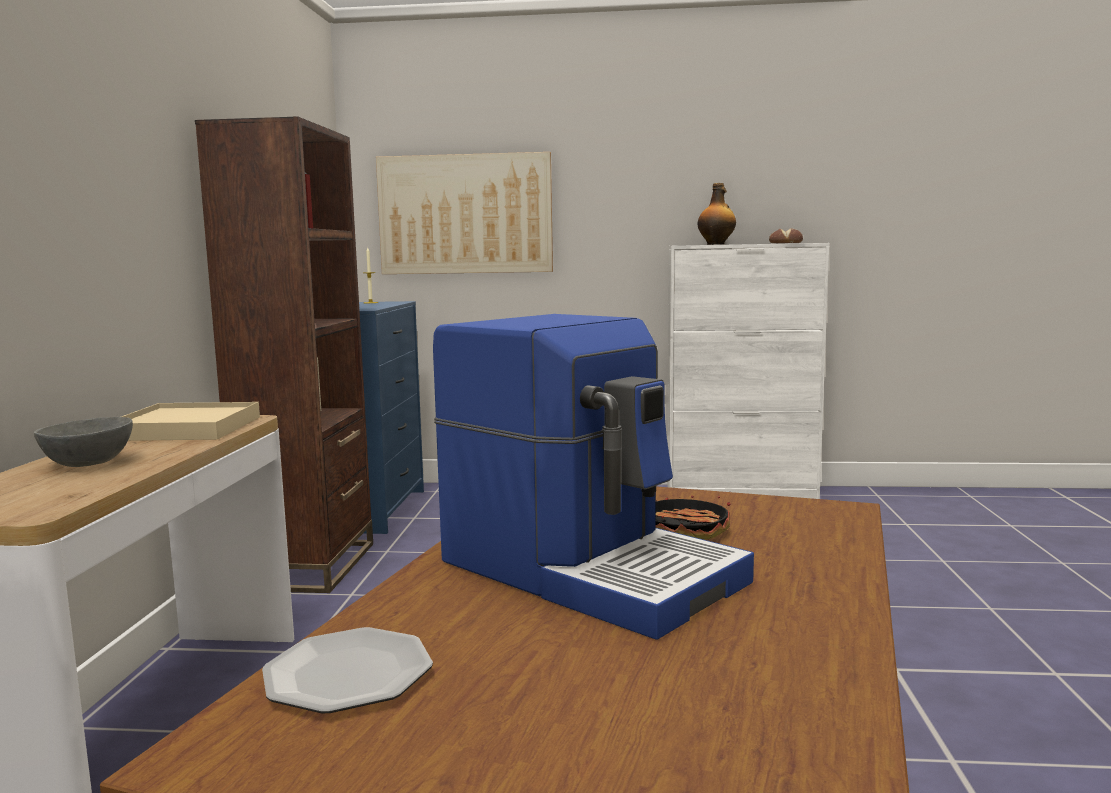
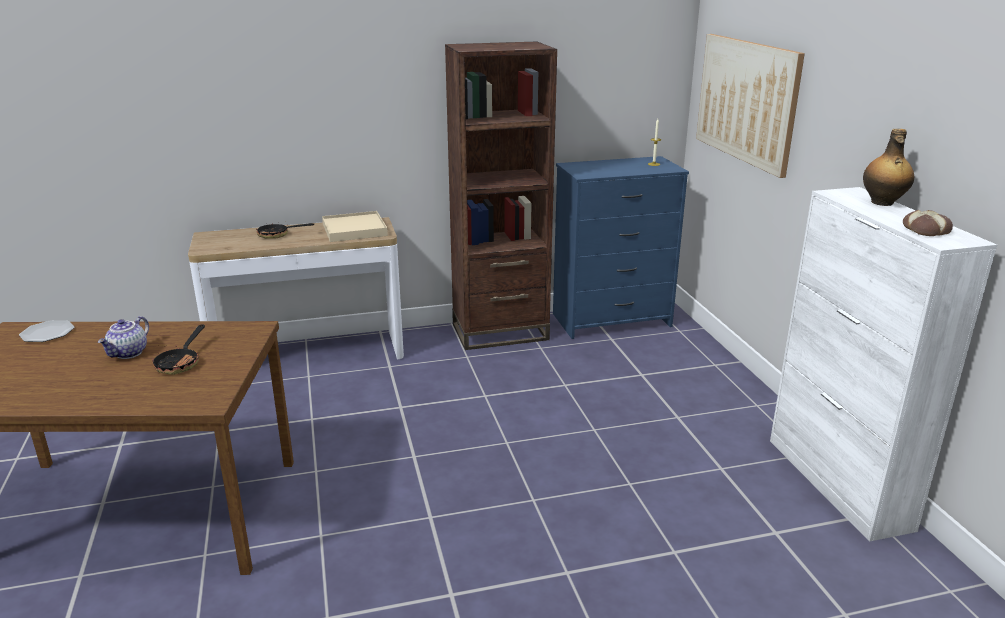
camera: 70 degrees right, 15 degrees up
(91, 464) = (278, 235): grey bowl -> frying pan
(590, 570) = (129, 353): coffee machine -> teapot

